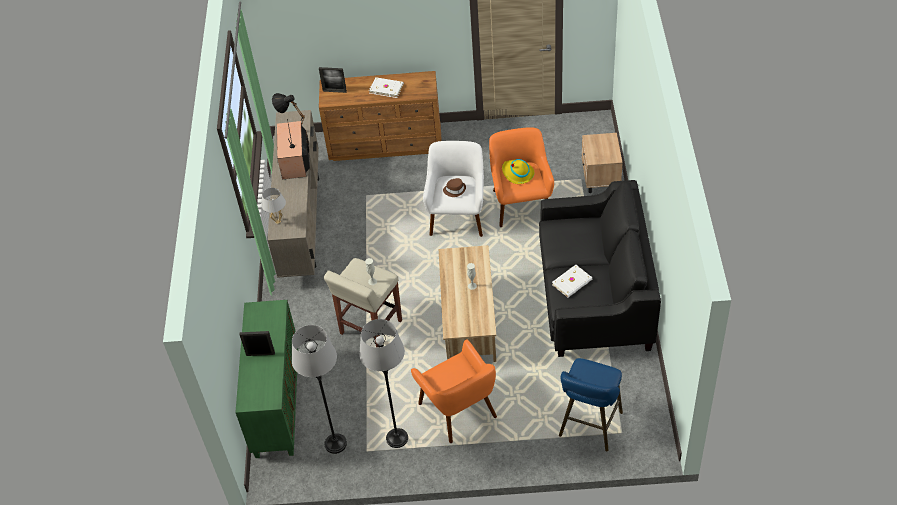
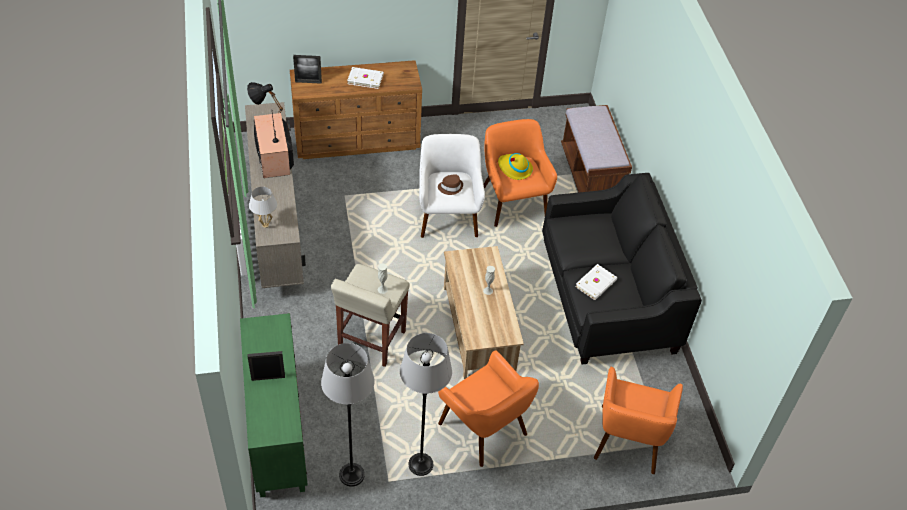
camera: 15 degrees left, 0 degrees up
(589, 427) = (628, 440): blue stool -> orange armchair
(600, 179) = (591, 174): beige nightstand -> brown bench

